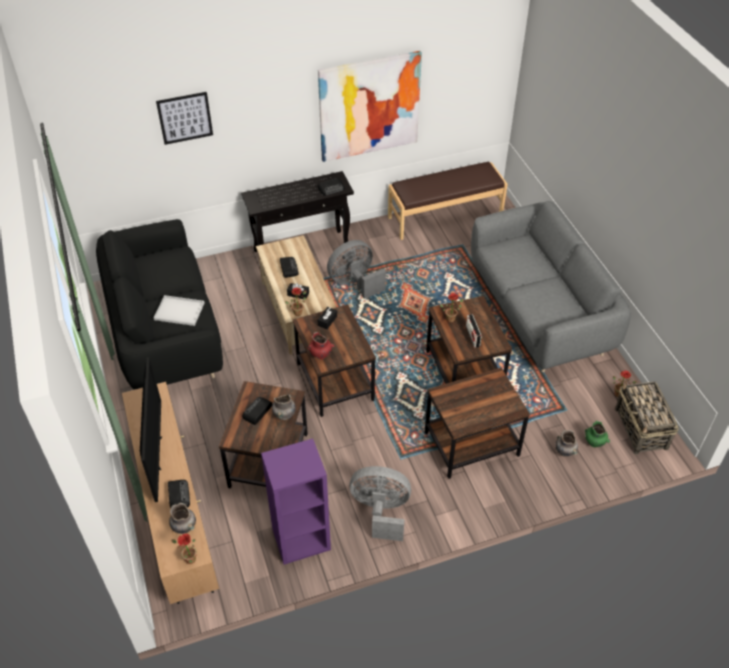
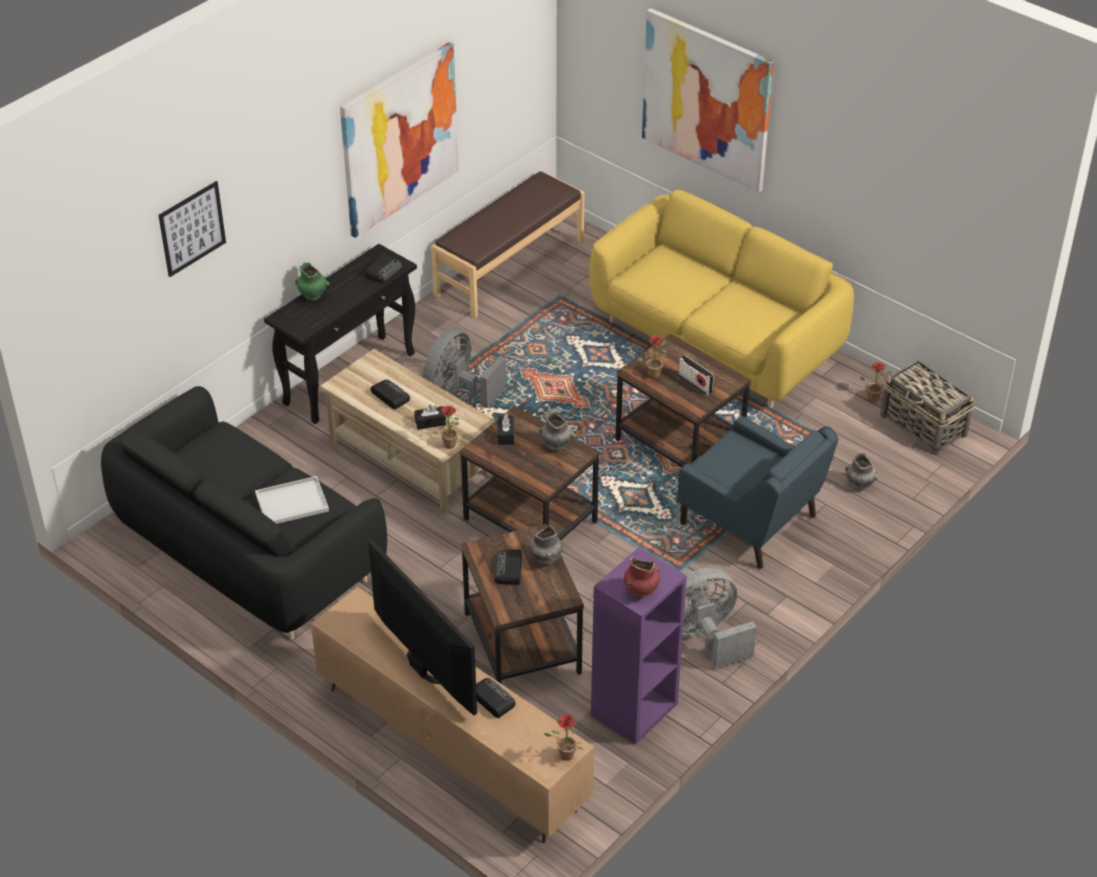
camera: 30 degrees left, 5 degrees down
(185, 528) = (530, 728): grey vase -> grey vase (557, 446)
(321, 355) = (532, 476): red vase -> red vase (641, 591)
(471, 445) = (751, 522): brown side table -> blue armchair
(539, 312) = (717, 342): grey sofa -> yellow sofa
(583, 144) = (707, 99): none -> picture
(594, 443) = (885, 461): green vase -> green vase (313, 296)

